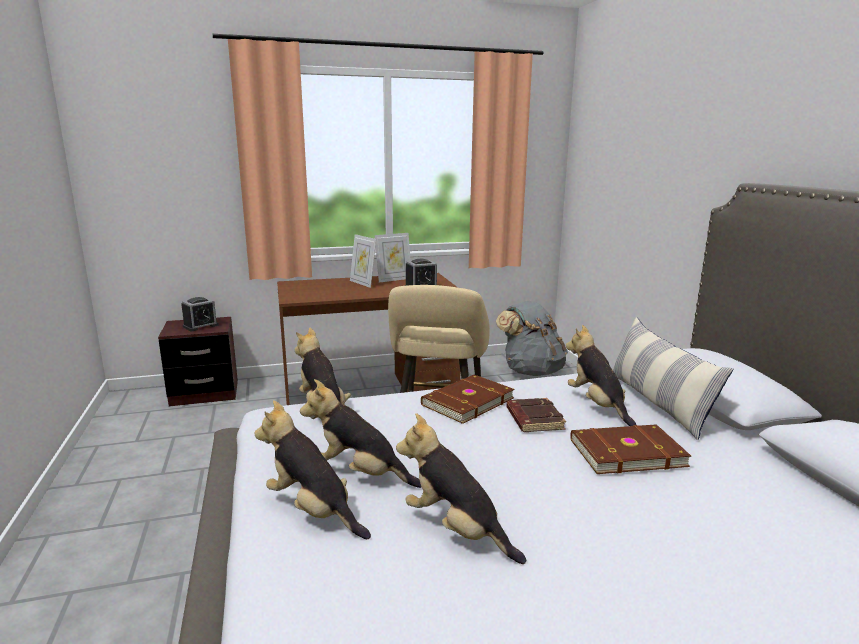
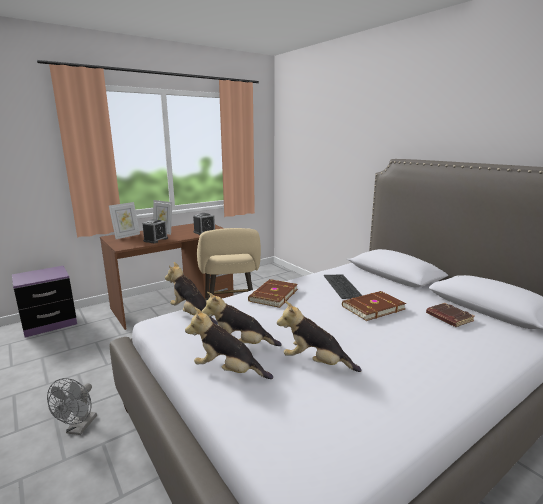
camera: 20 degrees left, 0 degrees up
(166, 543) = (79, 428): none -> grey fan
(200, 326) = (43, 274): alarm clock -> alarm clock (155, 240)
(204, 393) = (49, 323): brown nightstand -> purple nightstand
(394, 279) = (182, 228): picture frame -> picture frame (126, 236)
(531, 371) = (268, 276): grey backpack -> none
(533, 419) = (316, 299): brown book -> brown book (448, 318)
(597, 405) = (342, 286): plush toy -> keyboard
(657, 403) = (370, 280): pillow -> none

